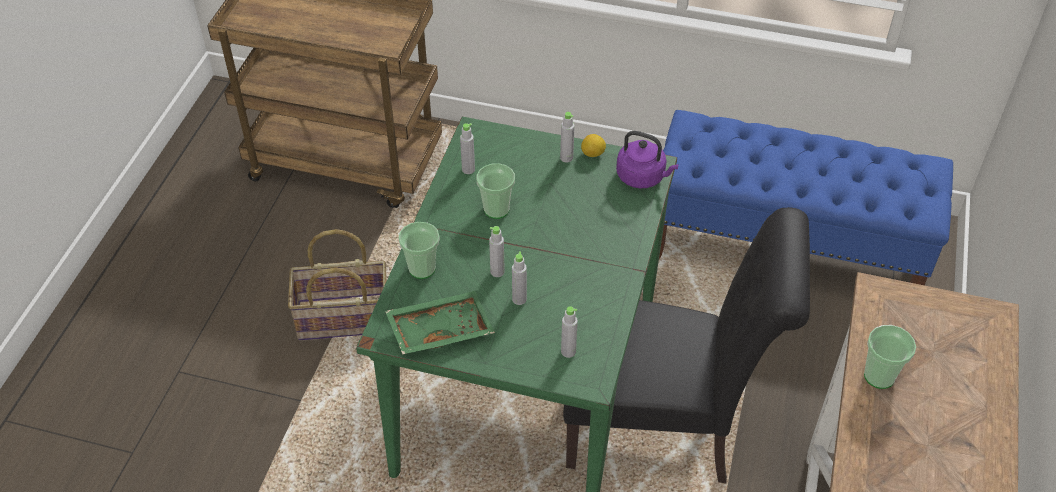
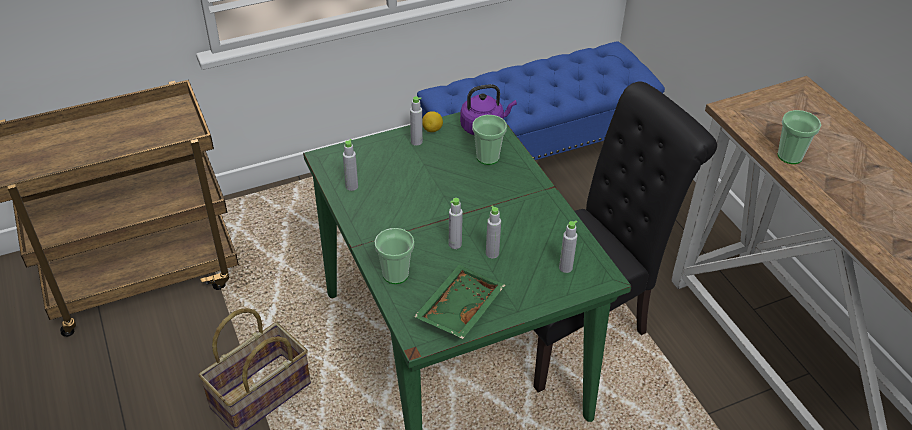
camera: 40 degrees left, 5 degrees down
(496, 209) = (405, 202): cup -> cup (488, 157)

